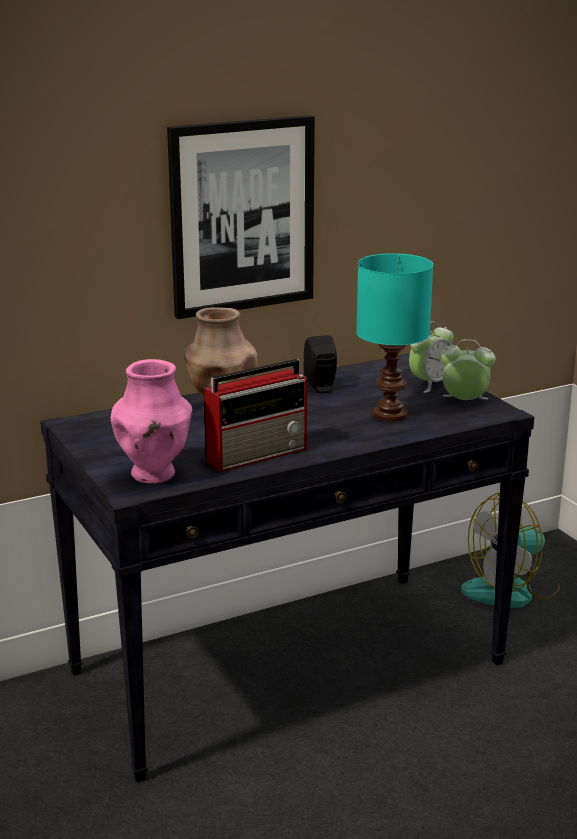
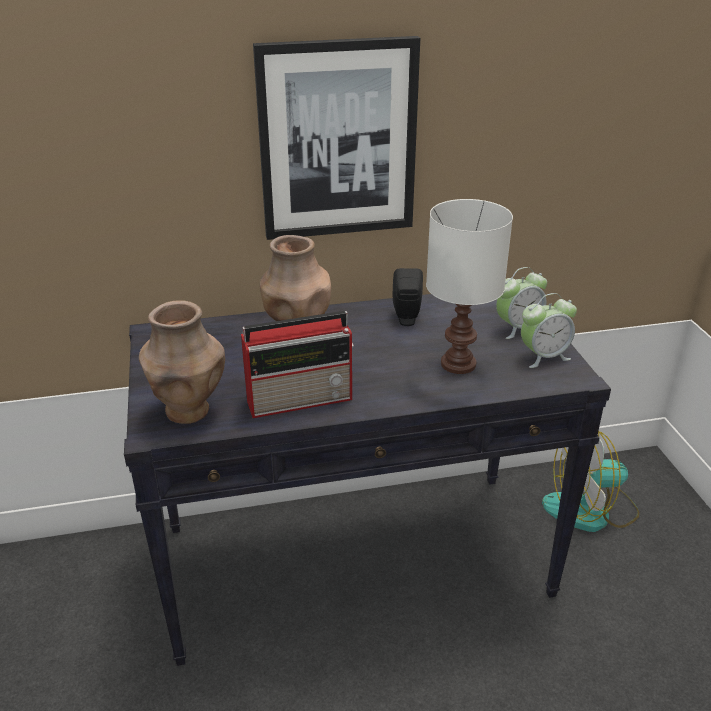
camera: 15 degrees right, 10 degrees up
(154, 474) = (188, 411): pink vase -> brown vase
(391, 415) = (459, 365): turquoise table lamp -> white table lamp
(464, 401) = (543, 356): alarm clock -> alarm clock turned 135 degrees clockwise

